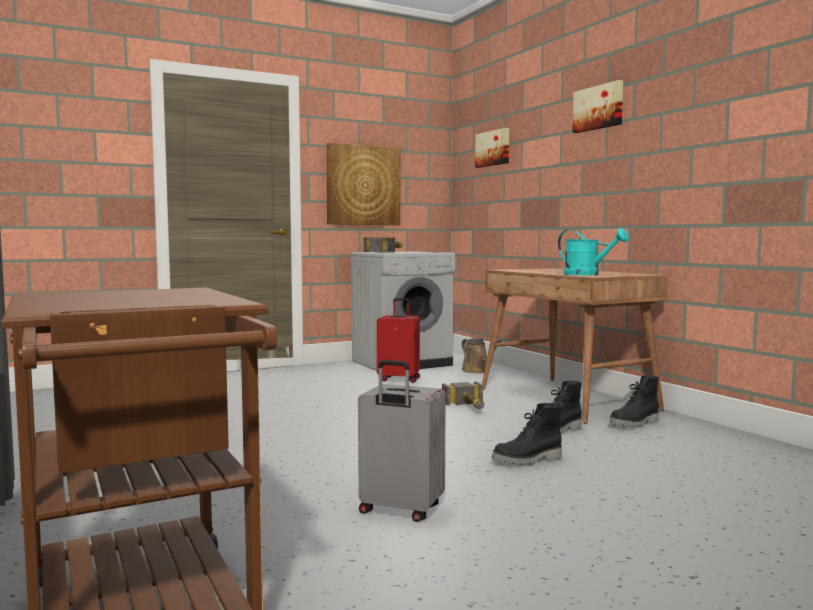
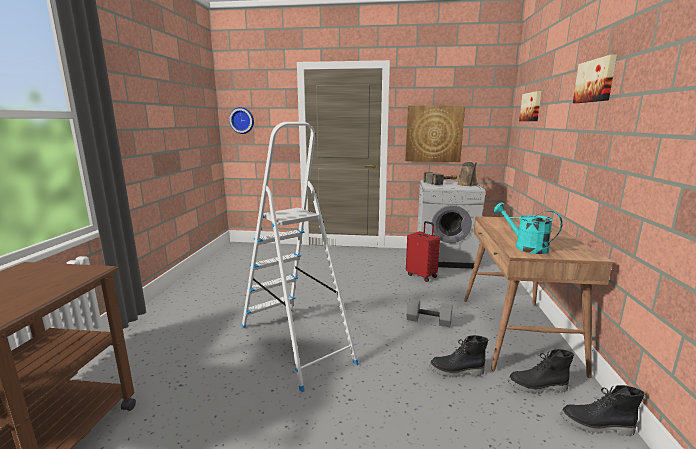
camera: 35 degrees right, 10 degrees up
(38, 149) = (242, 120): none -> wall clock
(340, 453) = (294, 343): none -> white step ladder
(400, 510) = (249, 417): grey suitcase -> none
(470, 407) = (429, 320): hammer -> grey dumbbell
(477, 371) = (487, 279): brown watering can -> brown watering can (467, 184)
(528, 461) = (390, 400): black boot -> black boot (596, 426)
(587, 274) = (525, 247): turquoise watering can -> turquoise watering can turned 150 degrees clockwise

